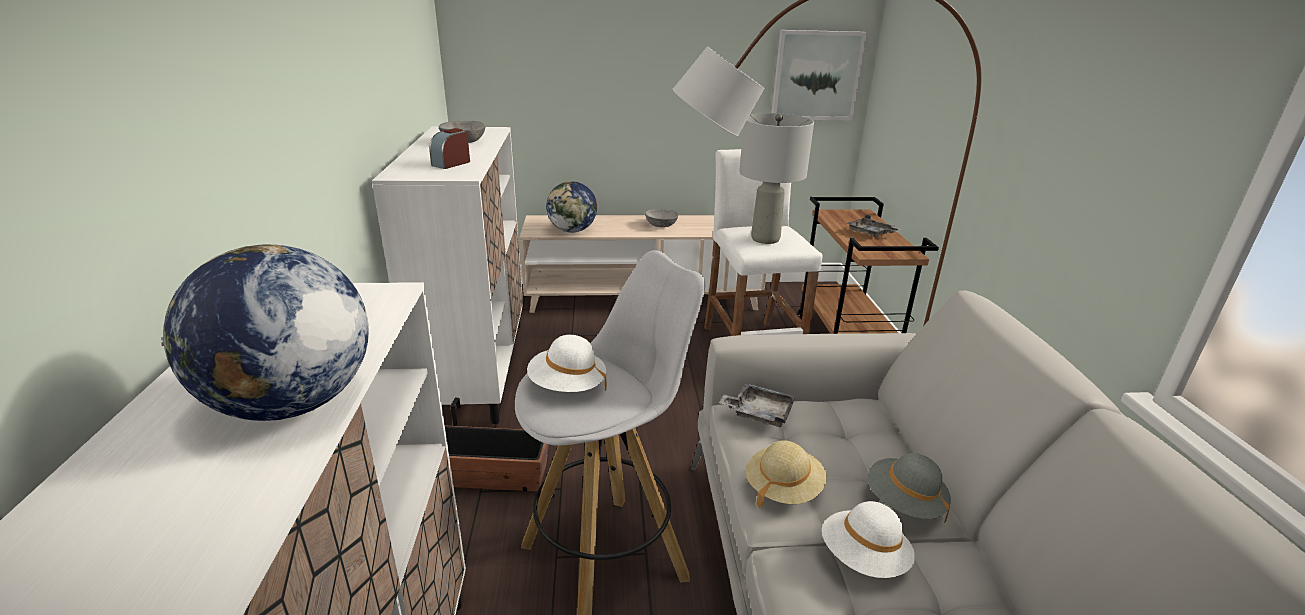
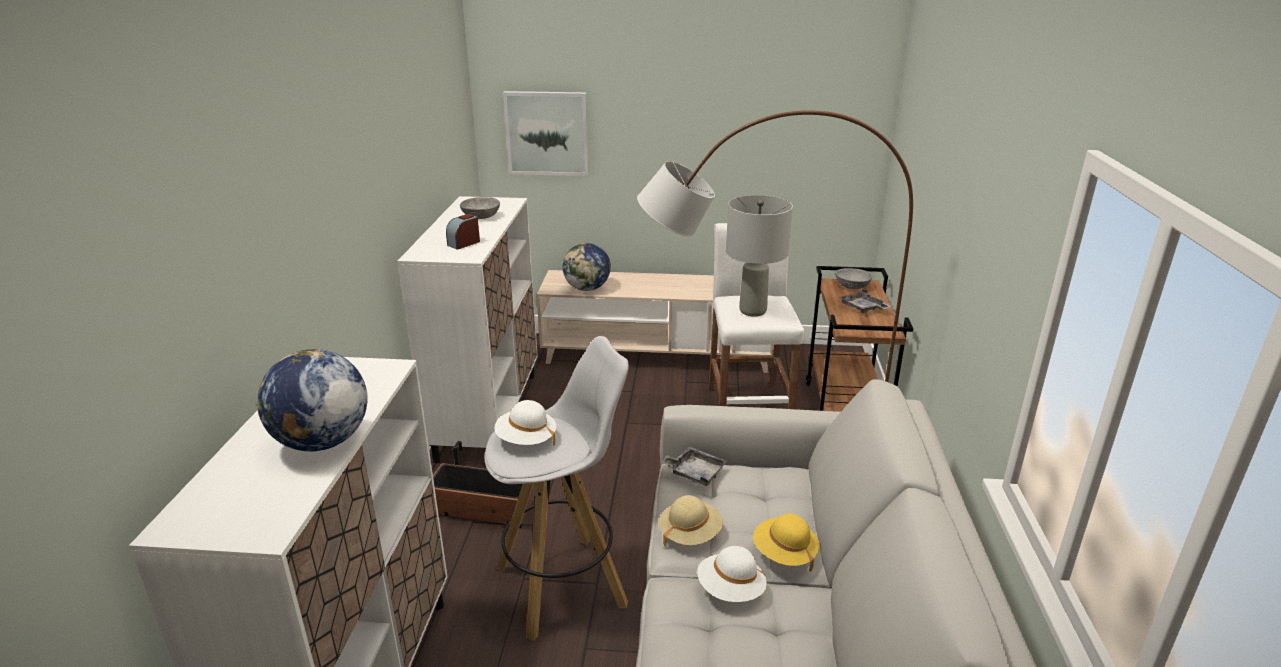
camera: 10 degrees right, 0 degrees up
(661, 225) = (673, 286): grey bowl -> grey bowl (852, 286)
(816, 76) = (833, 144): picture -> picture (547, 133)
(904, 502) = (784, 553): grey hat -> yellow hat

